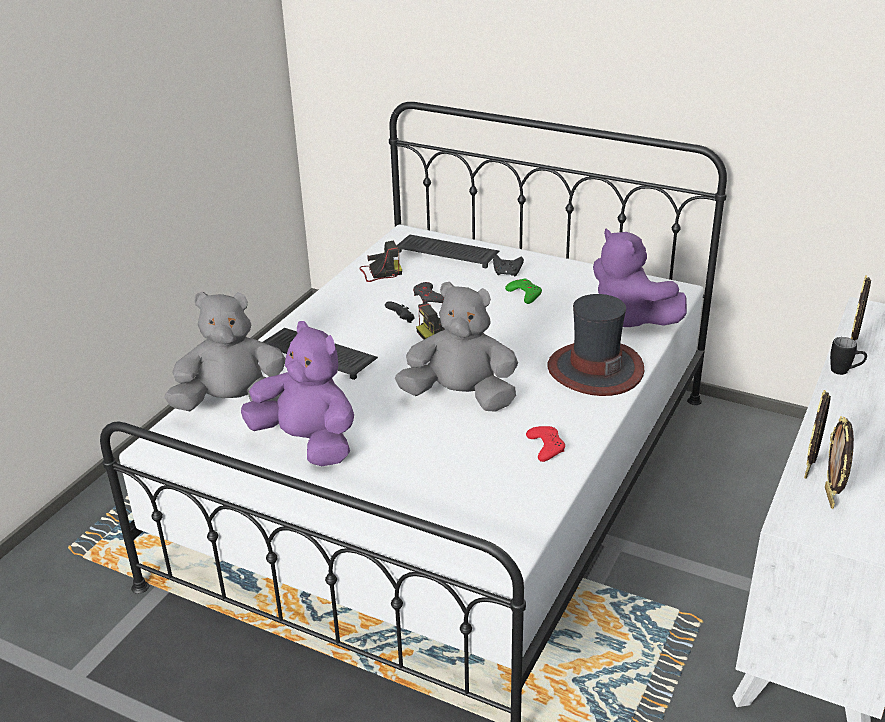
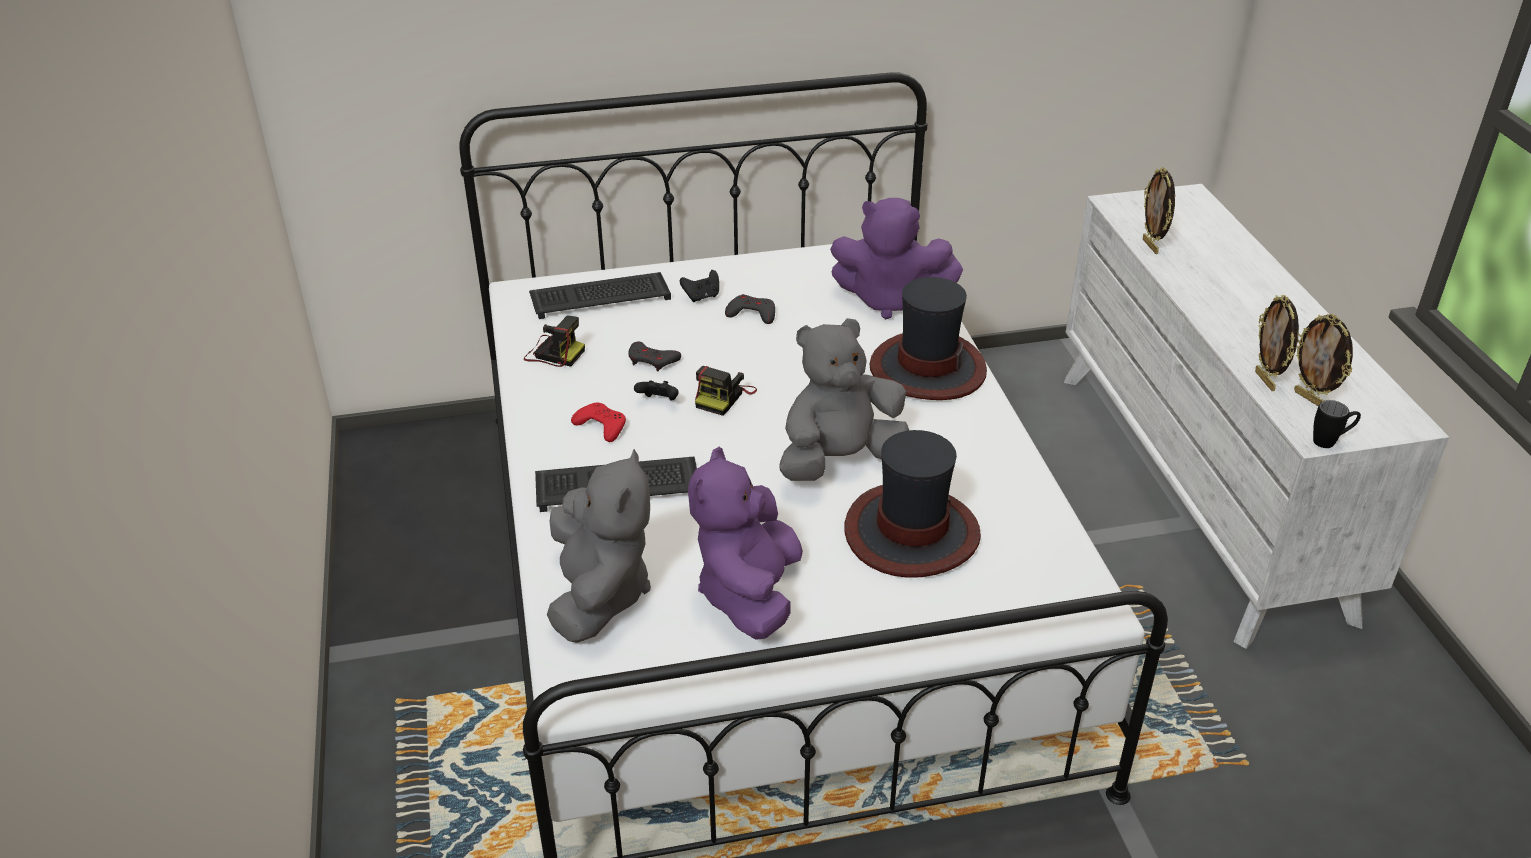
camera: 40 degrees left, 5 degrees up
(233, 404) = (599, 594): grey plush toy -> grey plush toy turned 135 degrees clockwise
(307, 442) = (749, 594): purple plush toy -> purple plush toy turned 75 degrees counterclockwise
(380, 272) = (553, 353): camera -> camera turned 75 degrees clockwise
(446, 457) = (911, 533): none -> hat
(525, 294) = (752, 313): green game controller -> grey game controller
(546, 446) = (987, 473): red game controller -> red game controller (601, 426)
(844, 372) = (1176, 274): black mug -> black mug (1330, 441)

